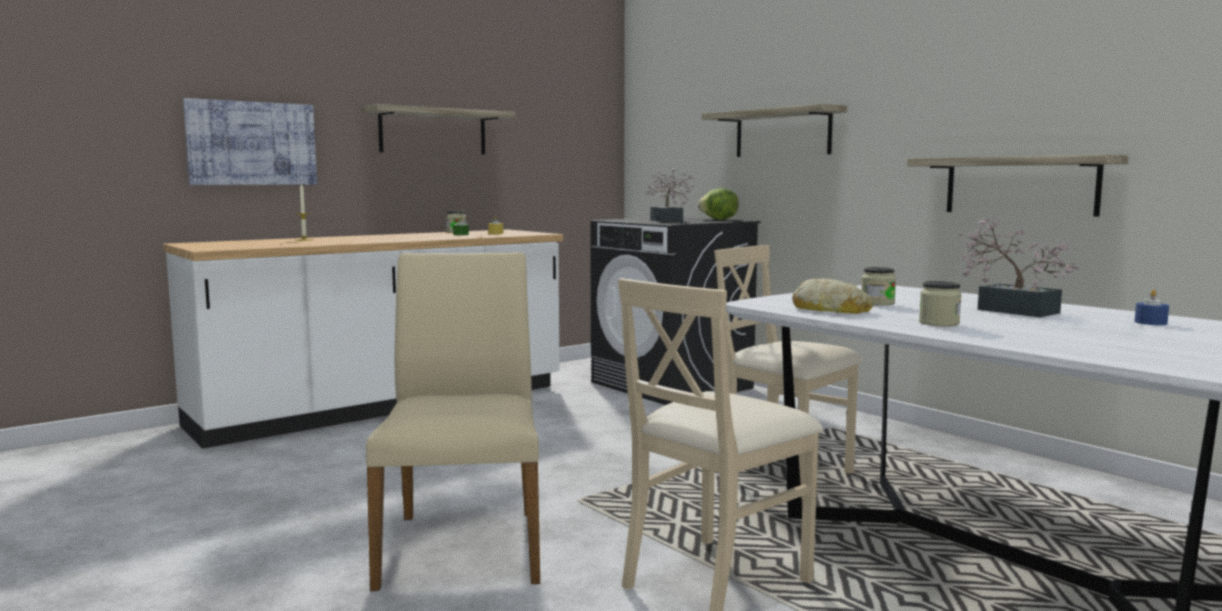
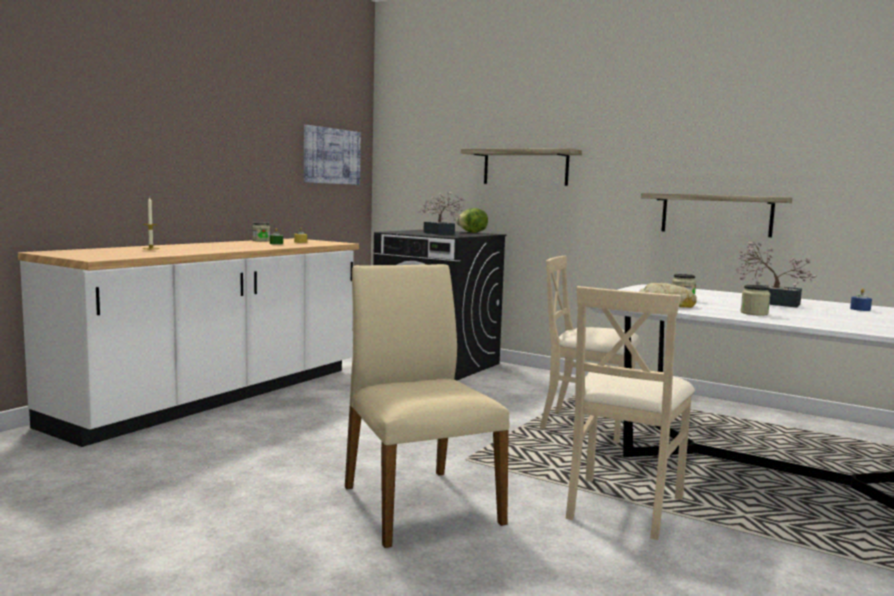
camera: 20 degrees left, 0 degrees up
(252, 143) = (94, 157): picture -> picture (331, 156)
(433, 132) = (239, 152): shelf -> none

